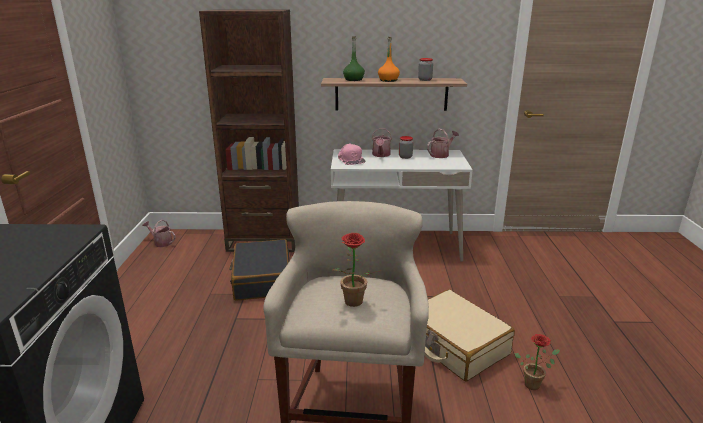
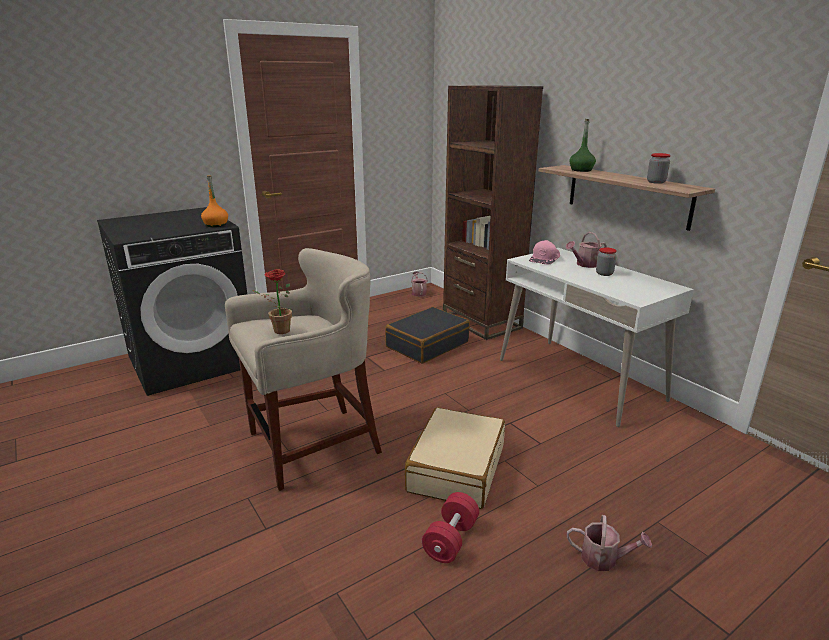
camera: 55 degrees right, 0 degrees up
(388, 80) = (612, 176): orange bottle -> orange bottle (216, 225)
(441, 154) = (651, 285): watering can -> watering can (604, 559)
(534, 383) = (450, 540): potted plant -> red dumbbell

